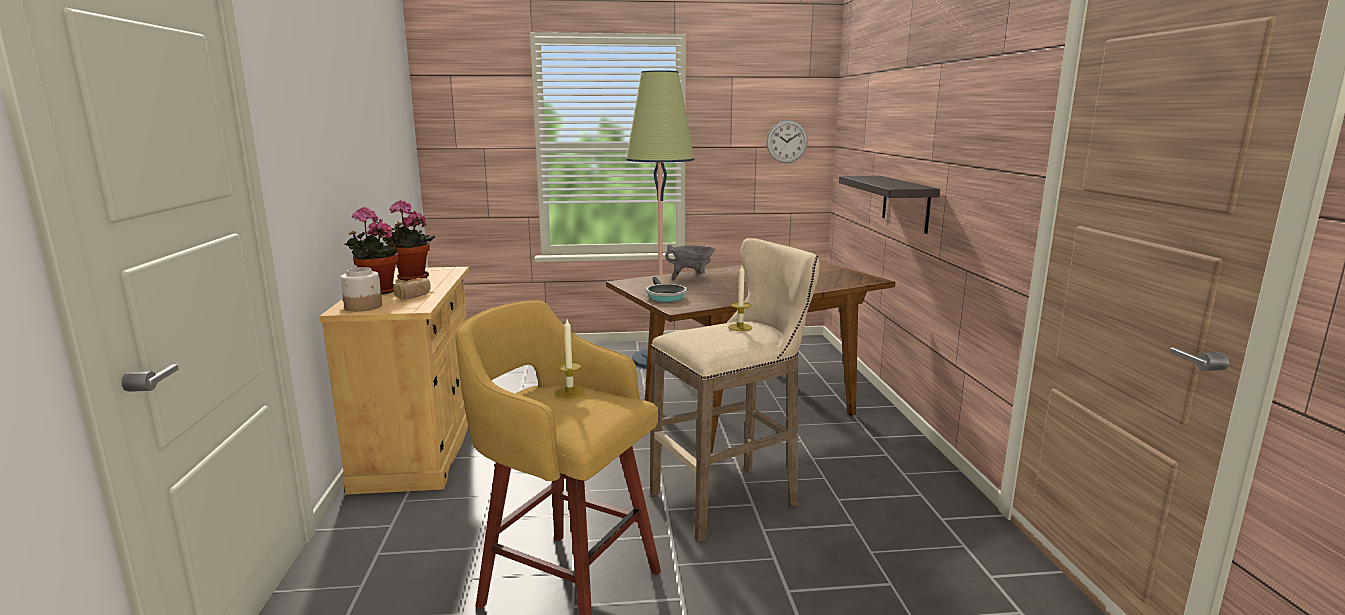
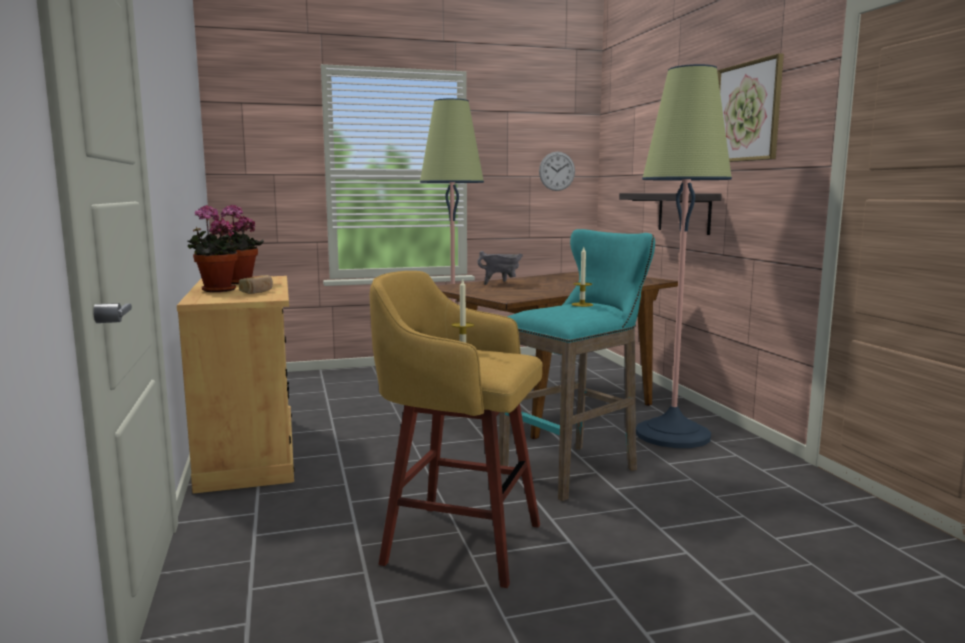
camera: 10 degrees left, 5 degrees down
(364, 307) = (216, 299): jar -> none
(664, 296) = (489, 293): frying pan -> none
(731, 498) = (574, 469): beige stool -> turquoise stool
(860, 459) = (672, 435): none -> floor lamp
(969, 98) = (747, 112): none -> picture

